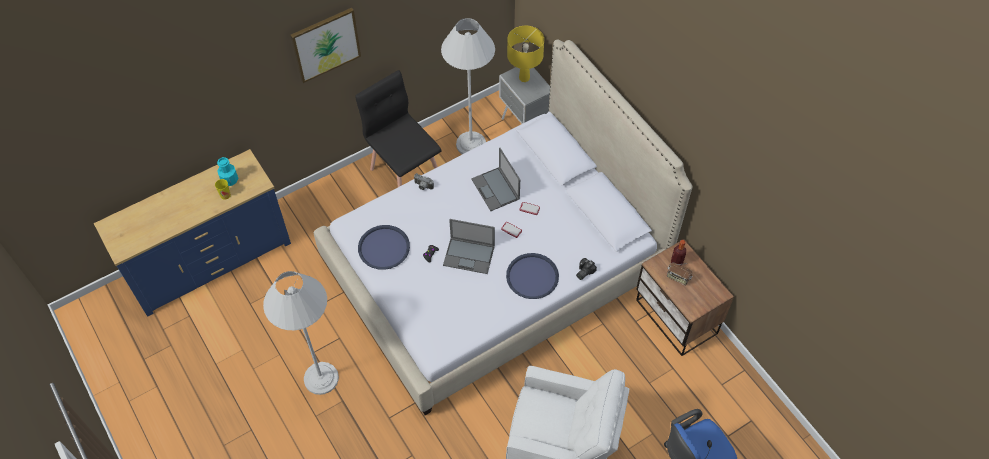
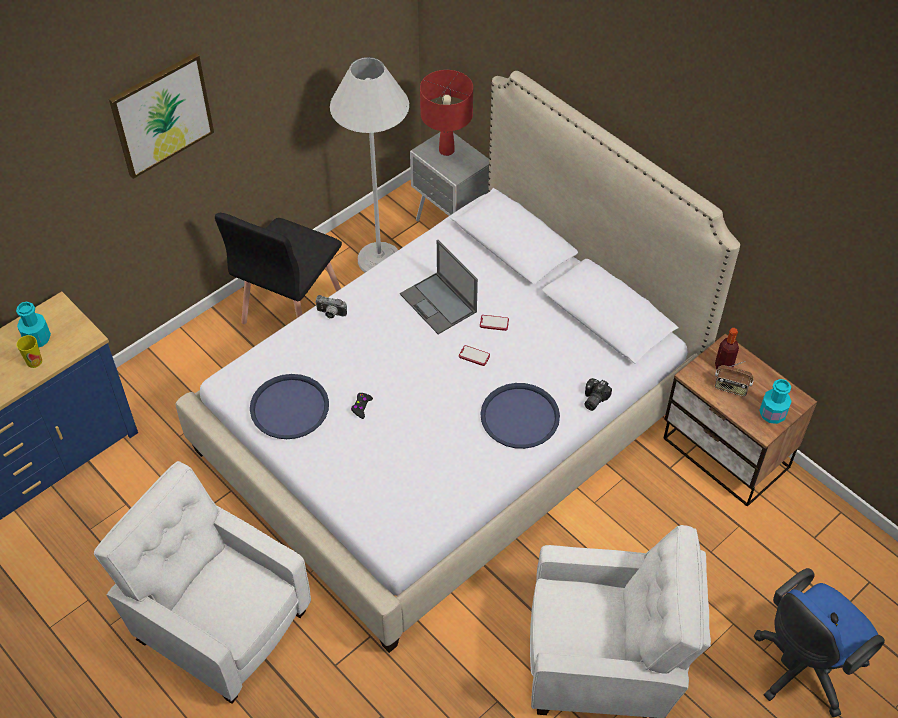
camera: 10 degrees left, 5 degrees down
(321, 378) = (219, 622): white floor lamp -> white armchair
(405, 172) = (291, 309): black chair -> black chair turned 105 degrees counterclockwise
(469, 255) = (420, 400): laptop -> none
(524, 78) = (446, 150): yellow table lamp -> red table lamp
(701, 300) = (772, 414): none -> turquoise bottle

